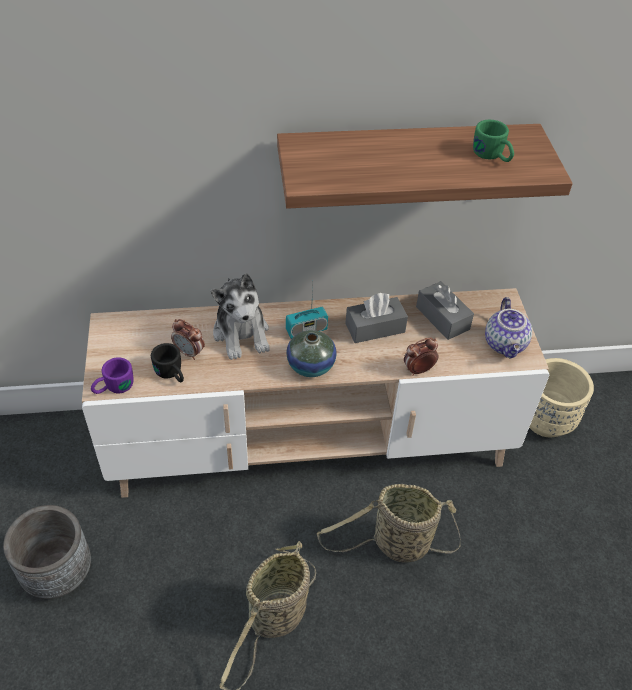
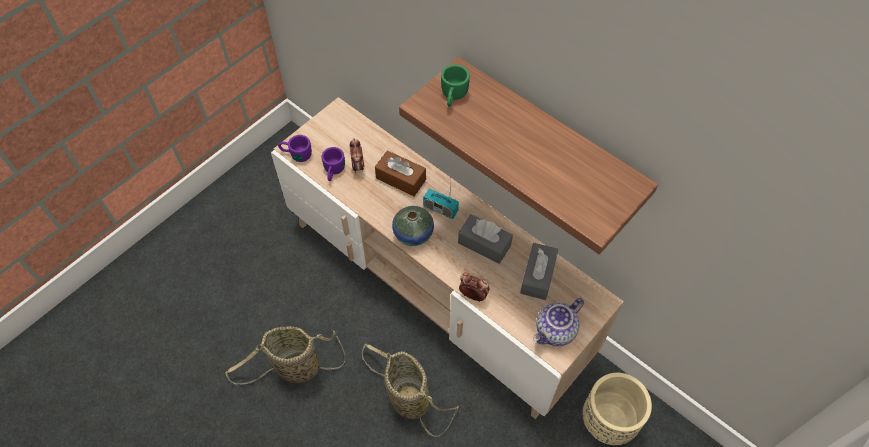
camera: 50 degrees right, 10 degrees up
(58, 573) = (228, 239): grey planter -> none
(172, 374) = (333, 171): black mug -> purple mug
(242, 333) = (401, 179): plush toy -> brown tissue box
(492, 156) = (575, 182): green mug -> green mug (453, 96)

